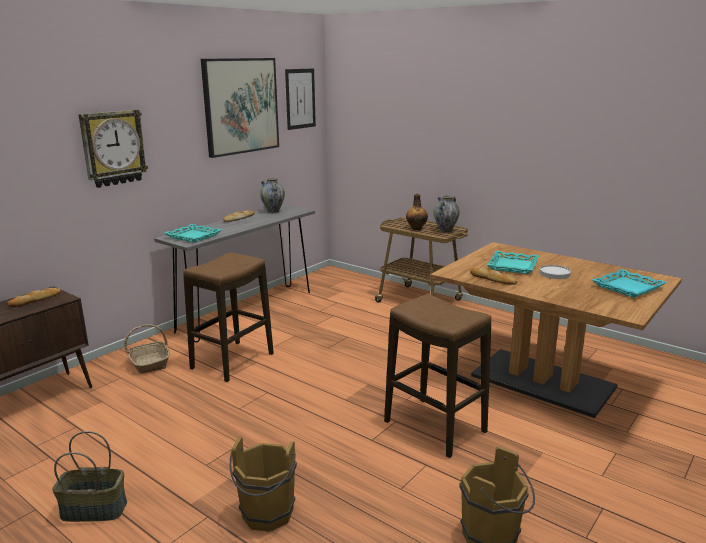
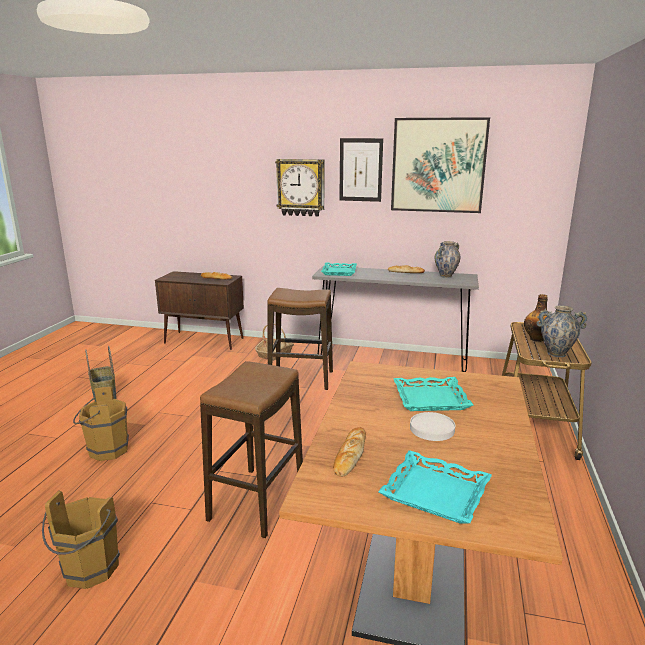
camera: 65 degrees right, 0 degrees up
(300, 98) = (529, 164): picture -> picture (360, 170)
(492, 279) = (365, 393): bread -> bread (350, 455)

